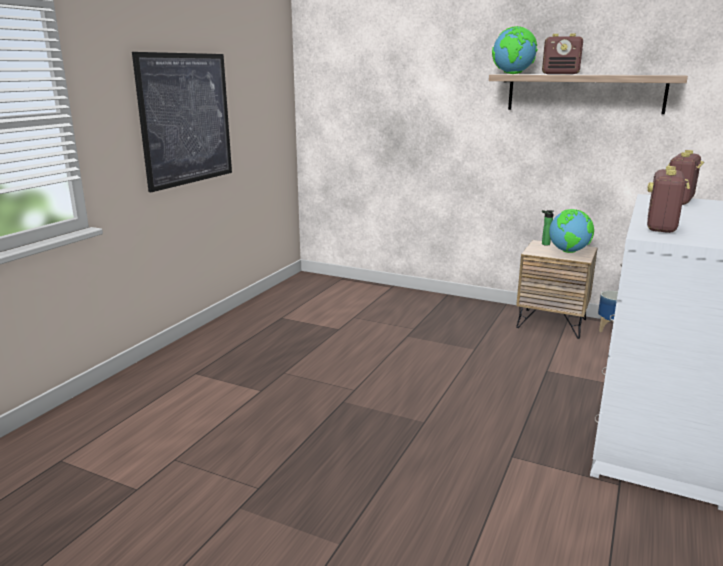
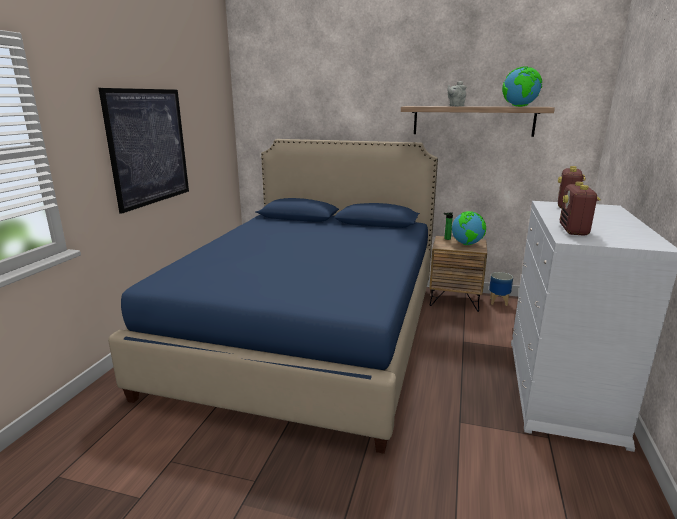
camera: 10 degrees left, 0 degrees up
(358, 347) = (309, 333): none -> blue bed
(513, 74) = (418, 106): globe -> globe (519, 106)
(560, 74) = (455, 106): radio -> grey teapot

